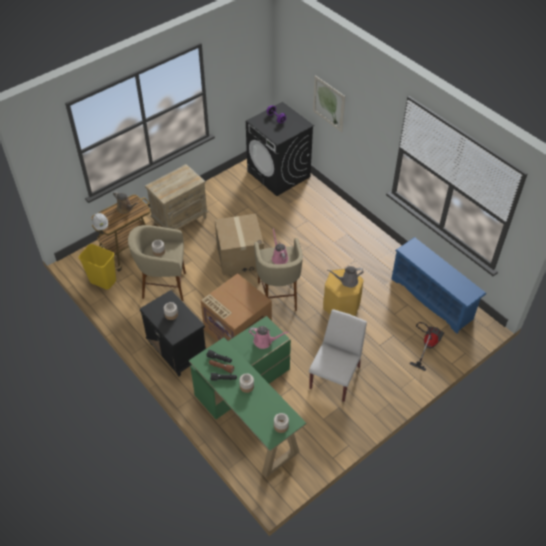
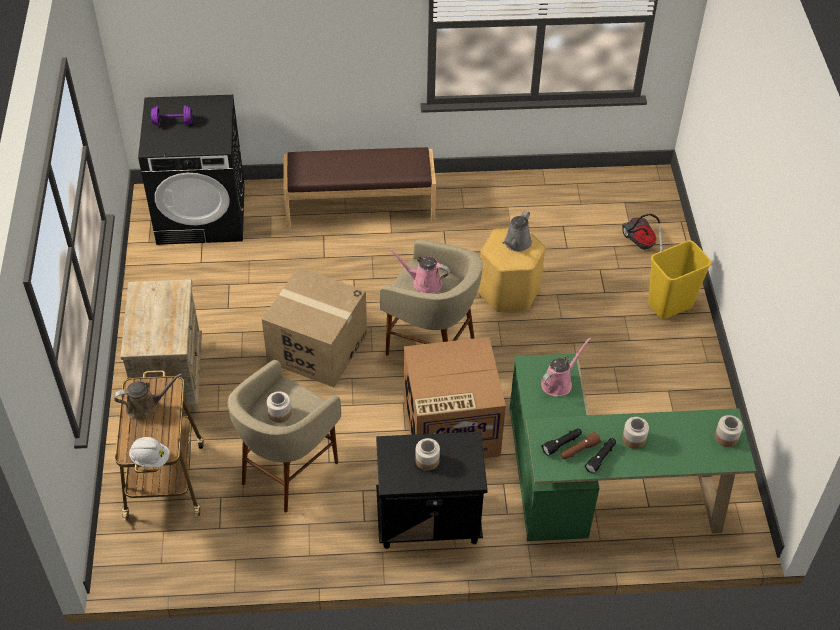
camera: 55 degrees left, 0 degrees up
(102, 281) = (199, 548): yellow trash can -> yellow trash can (670, 306)
(328, 103) = (257, 40): picture -> none
(335, 376) = (618, 366): white chair -> none
(338, 222) = (360, 207): none -> brown bench
(433, 299) = (575, 198): blue shoe rack -> none

